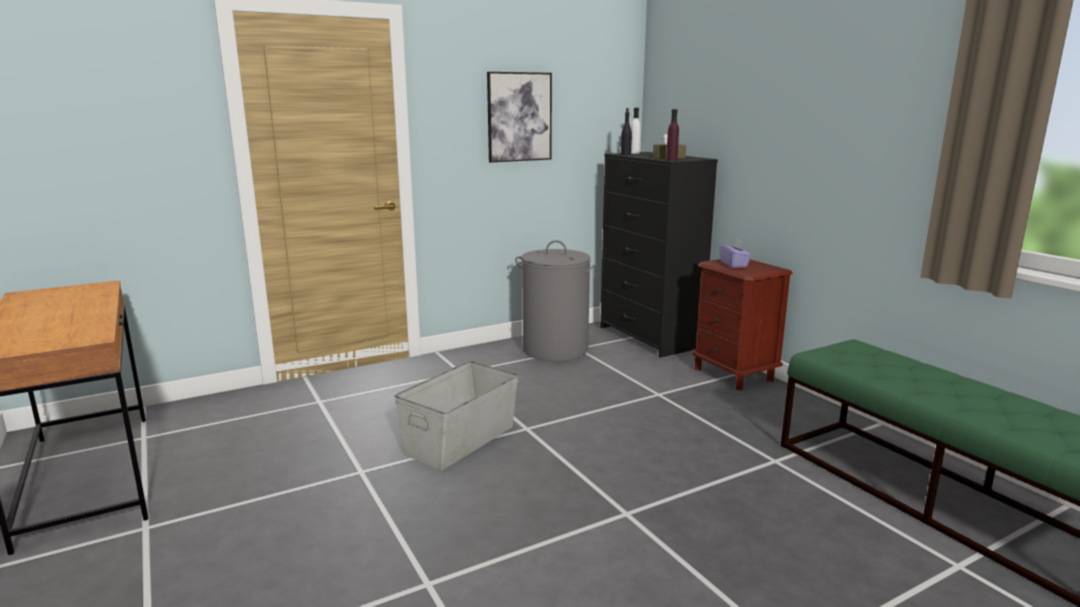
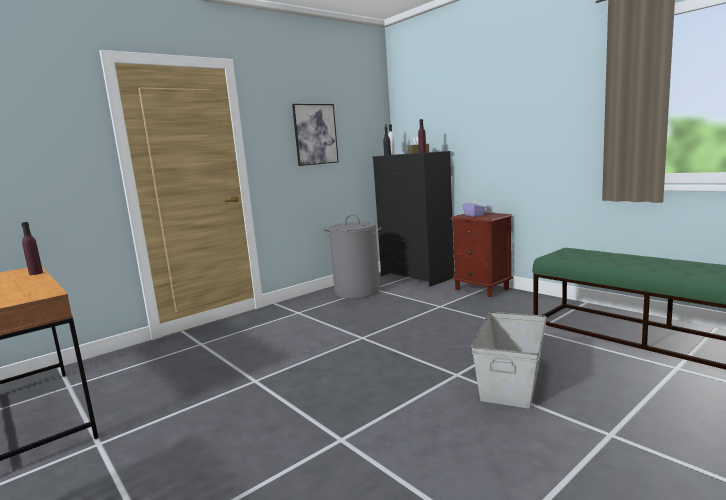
camera: 10 degrees left, 5 degrees down
(104, 296) = (36, 273): none -> purple bottle
(461, 440) = (319, 351): grey storage box -> grey storage box (512, 380)

